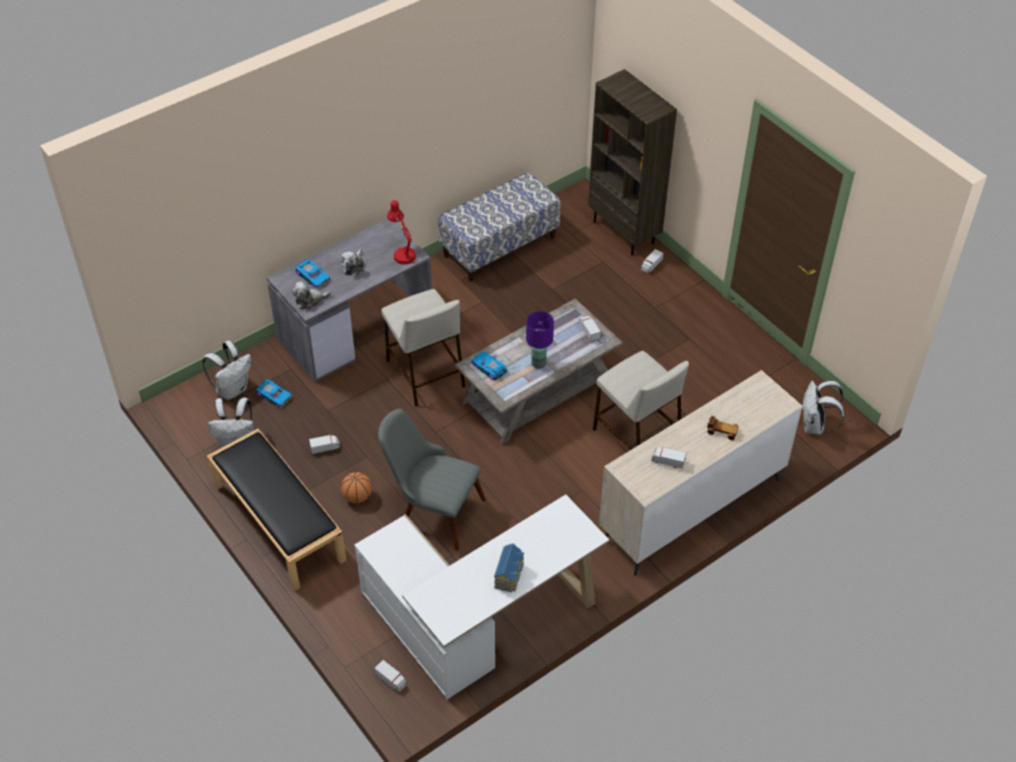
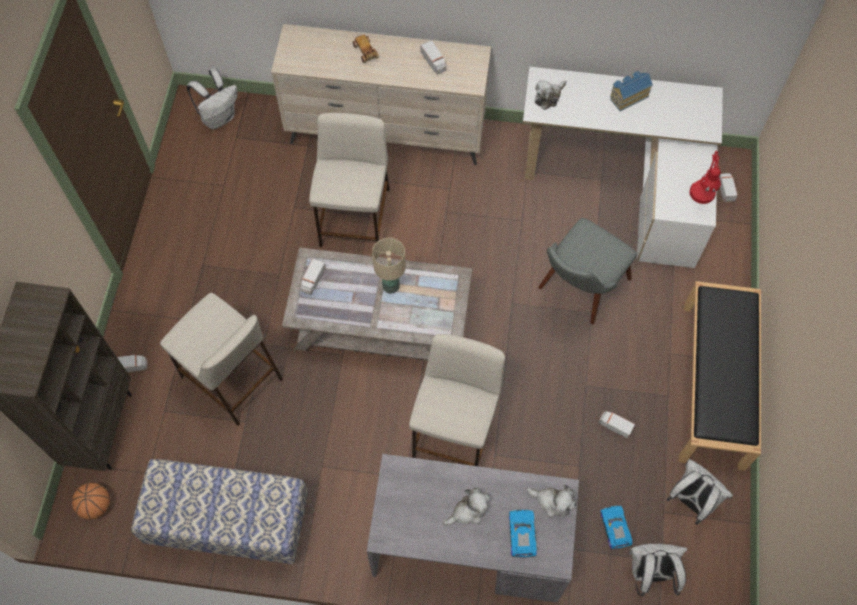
camera: 135 degrees left, 15 degrees up
(357, 496) = (627, 353): basketball -> basketball (96, 505)
(402, 253) = (404, 483): red table lamp -> red table lamp (701, 197)
(432, 510) = (577, 291): grey chair -> grey chair turned 60 degrees clockwise
(488, 368) = (437, 318): toy car -> none
(538, 363) = (390, 286): purple table lamp -> beige table lamp
(567, 526) = (548, 97): none -> plush toy
(590, 301) = (230, 377): none -> beige stool

